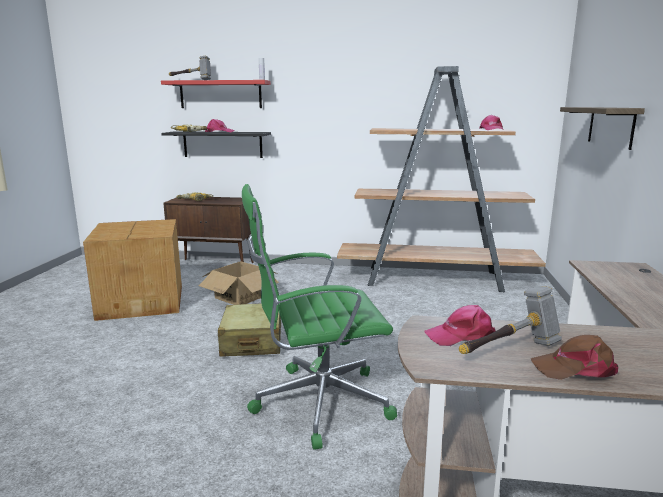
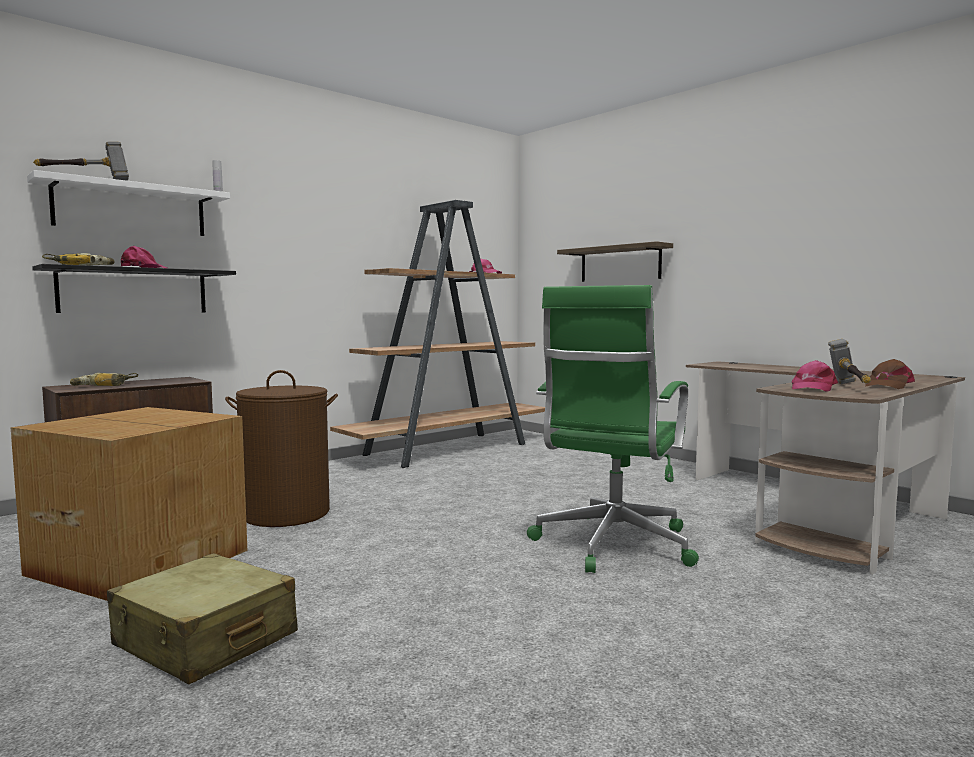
camera: 50 degrees left, 10 degrees down
(220, 94) = (131, 209): red shelf -> white shelf
(240, 297) = (286, 513): cardboard box -> brown laundry basket
(252, 341) = (426, 537): beige suitcase -> beige suitcase (205, 640)

